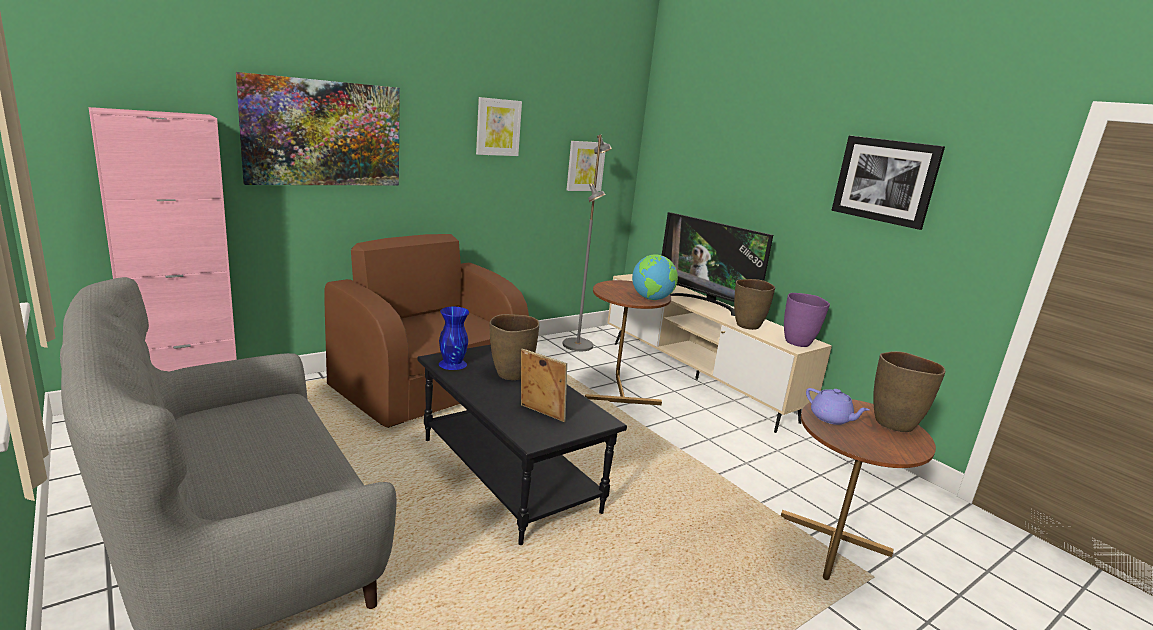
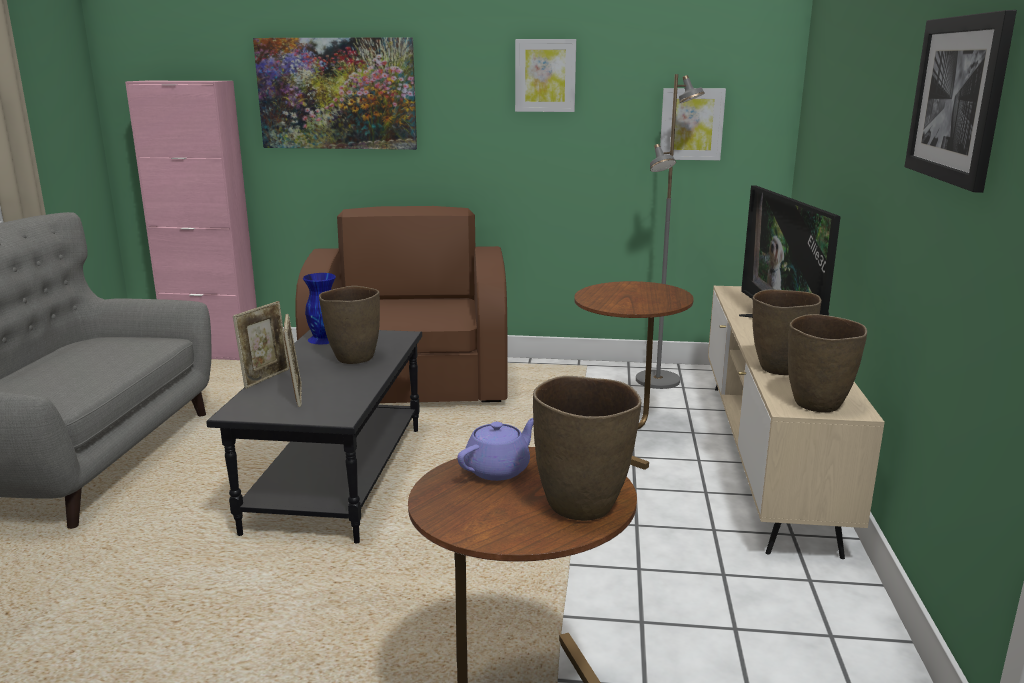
camera: 45 degrees right, 0 degrees up
(487, 407) = (266, 378): none -> picture frame
(652, 299) = (639, 306): globe -> none
(798, 343) = (818, 405): purple vase -> brown vase
(831, 418) = (498, 469): purple teapot -> purple teapot turned 135 degrees counterclockwise

